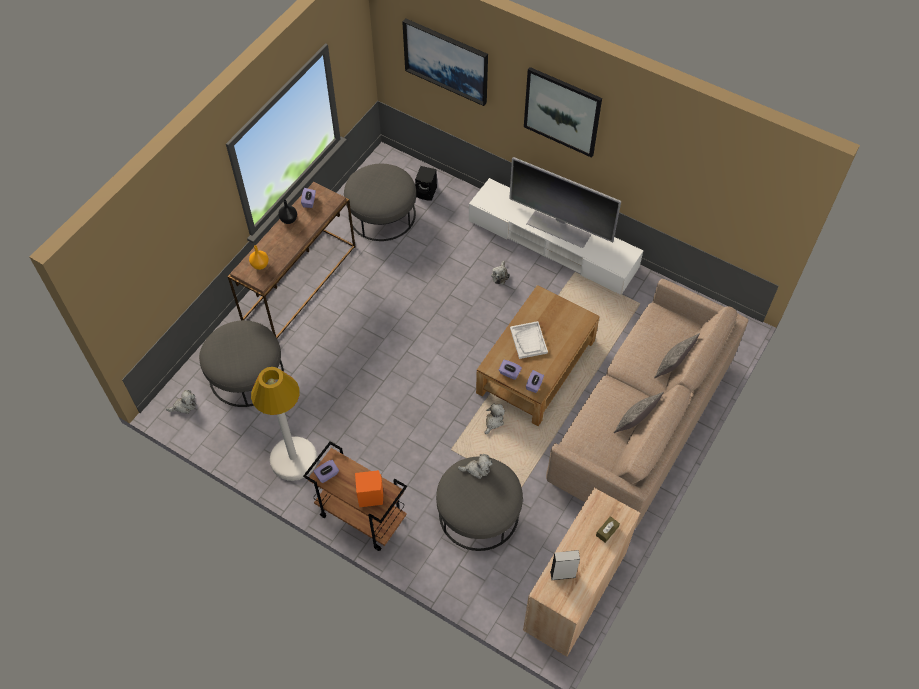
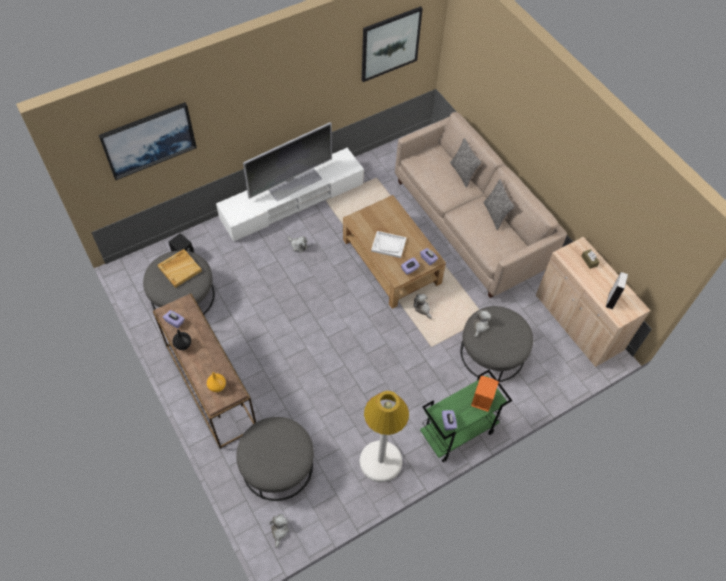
camera: 65 degrees left, 0 degrees up
(360, 516) = (457, 433): brown cart -> green cart
(387, 186) = (180, 268): none -> beige tray
(562, 112) = (259, 97): picture -> picture (390, 44)

